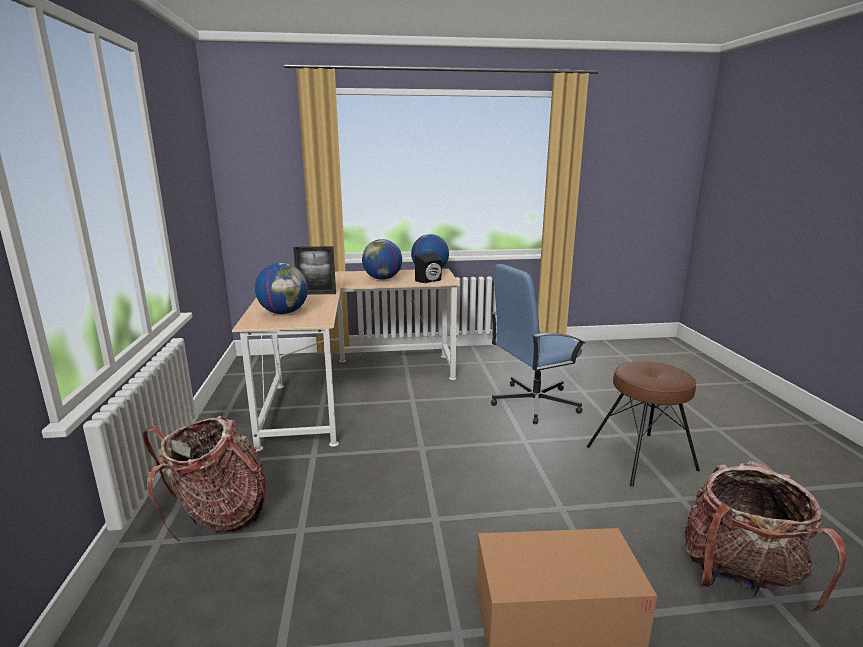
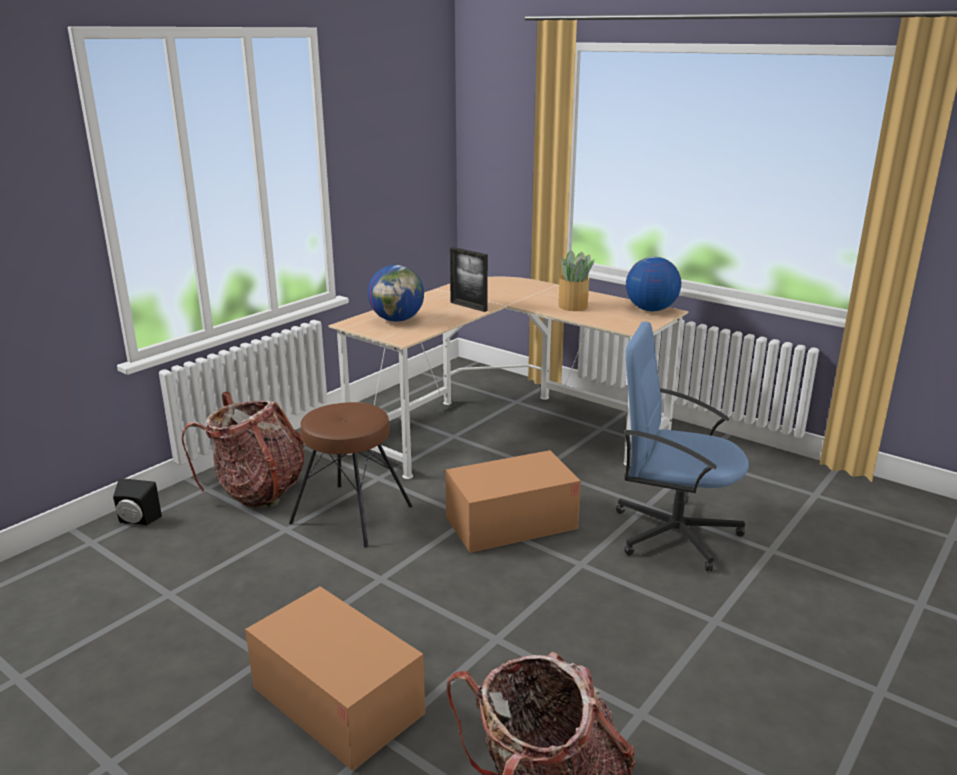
camera: 45 degrees right, 5 degrees up
(382, 279) = (573, 306): globe -> potted plant
(430, 281) = (617, 323): black speaker -> black speaker (137, 521)
(450, 439) = (511, 523): none -> cardboard box
(641, 458) = (682, 654): brown stool -> brown stool (351, 515)

